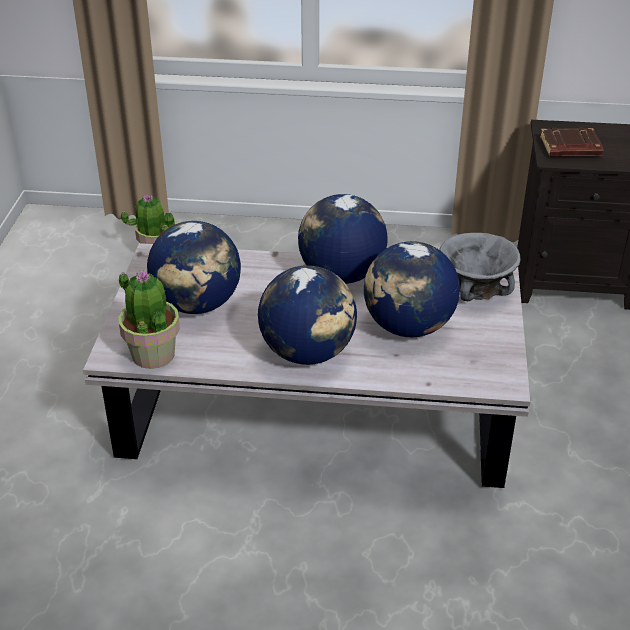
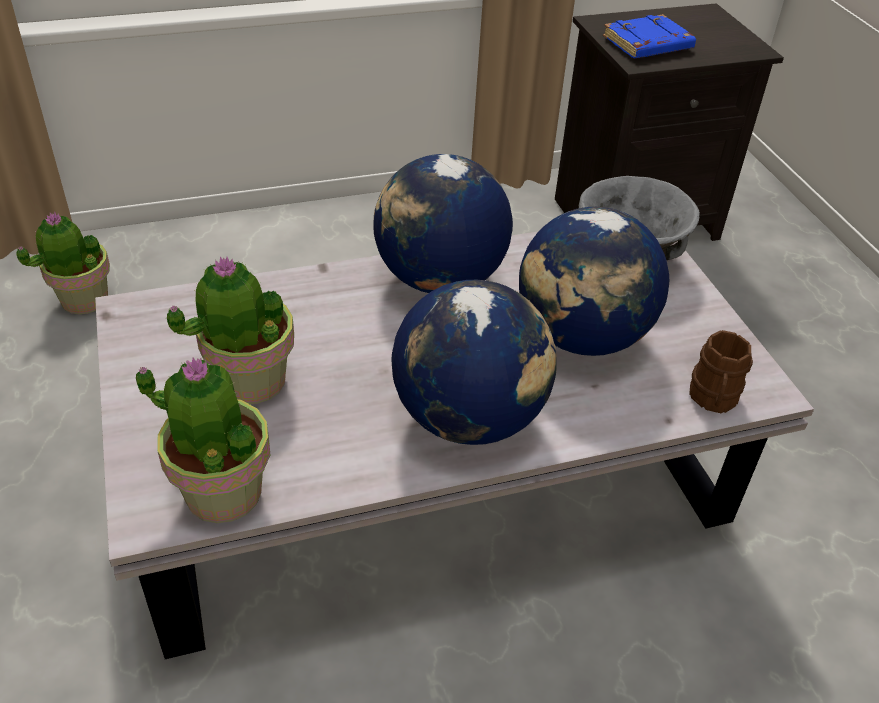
camera: 25 degrees left, 5 degrees up
(197, 304) = (250, 380): globe -> potted plant
(465, 380) = (712, 400): none -> brown mug
(570, 148) = (647, 44): brown book -> blue book

